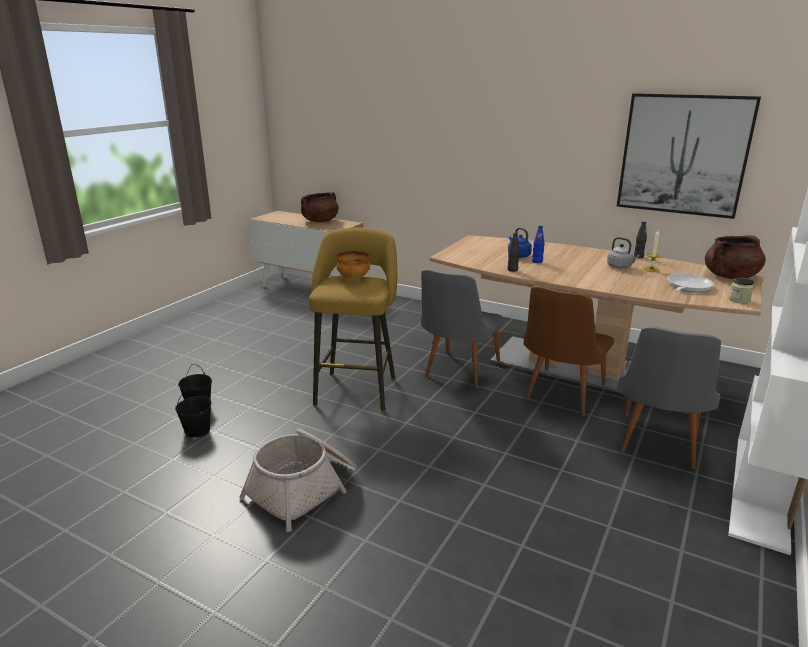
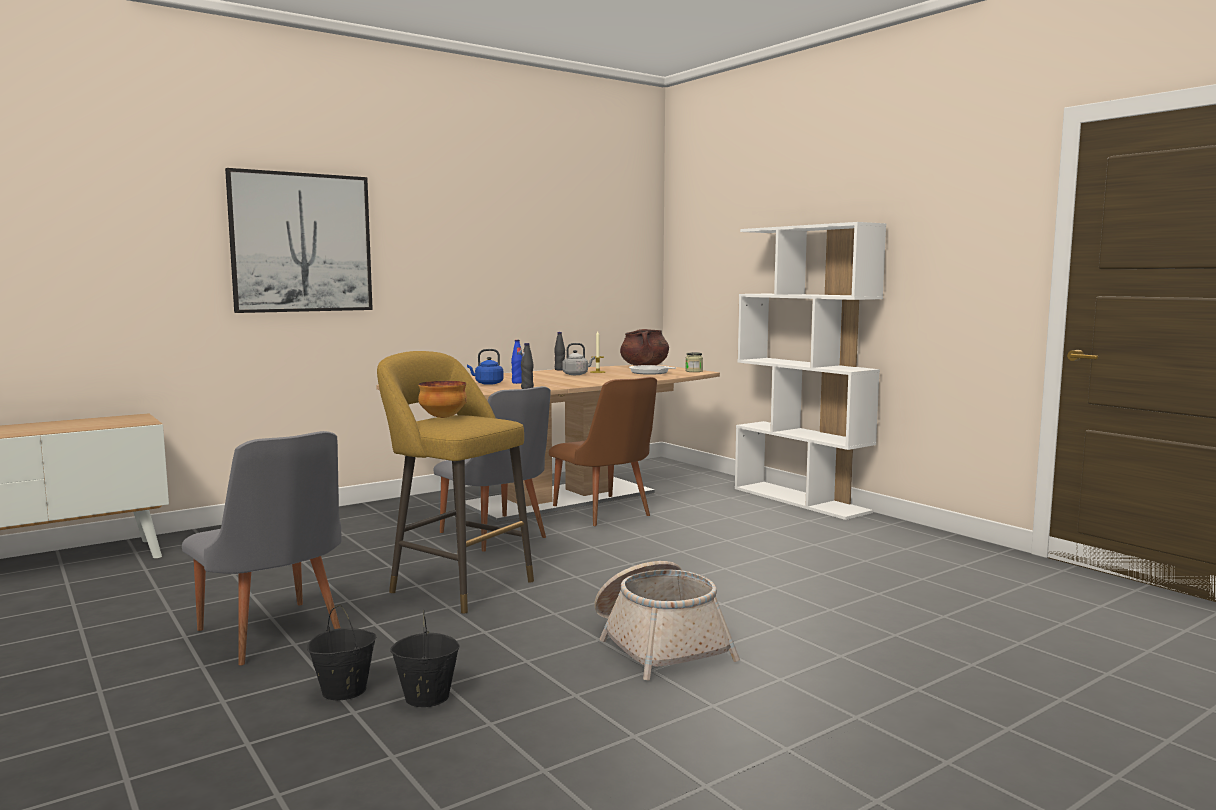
camera: 65 degrees left, 15 degrees down
(320, 221) = (69, 423): brown cooking pot -> none
(656, 445) = (719, 508): grey chair -> grey chair (274, 637)
(683, 155) = (558, 267): picture -> picture (301, 243)

